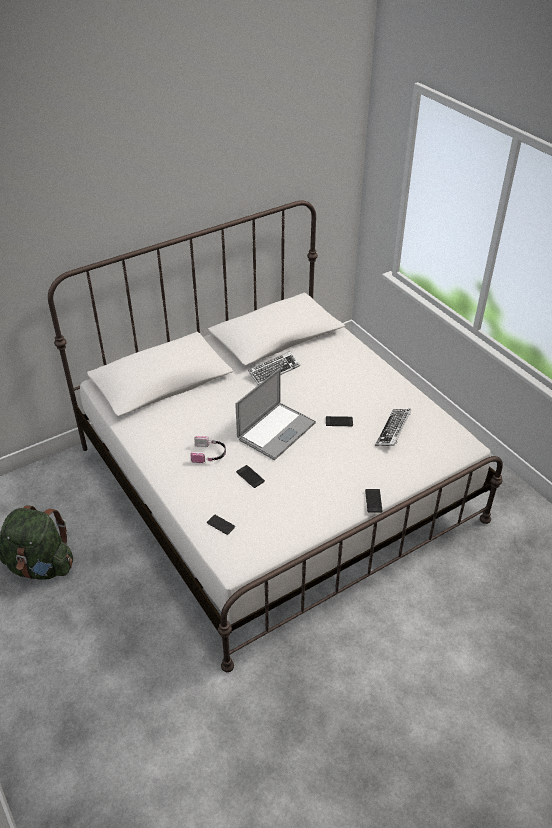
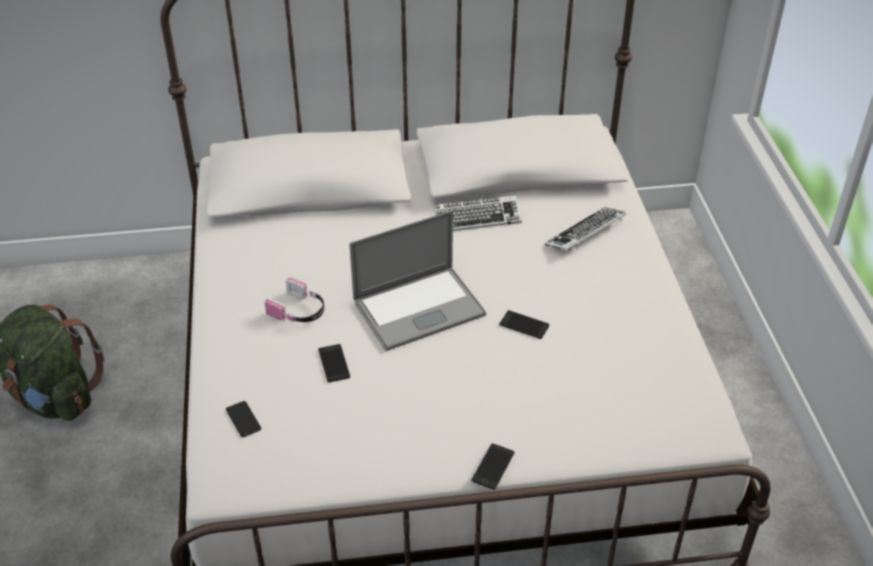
camera: 25 degrees right, 0 degrees up
(393, 430) = (602, 366): keyboard -> keyboard (585, 234)

